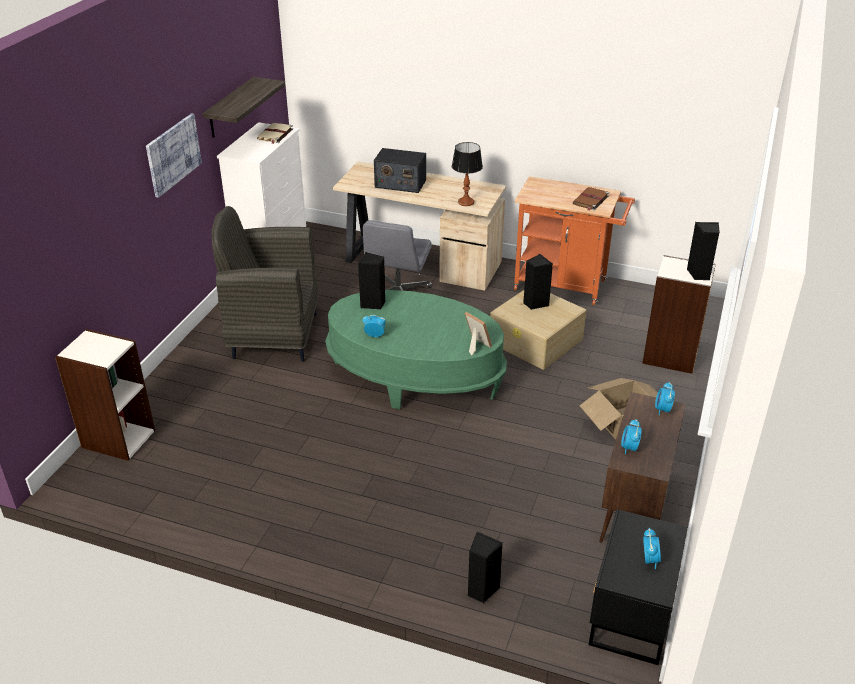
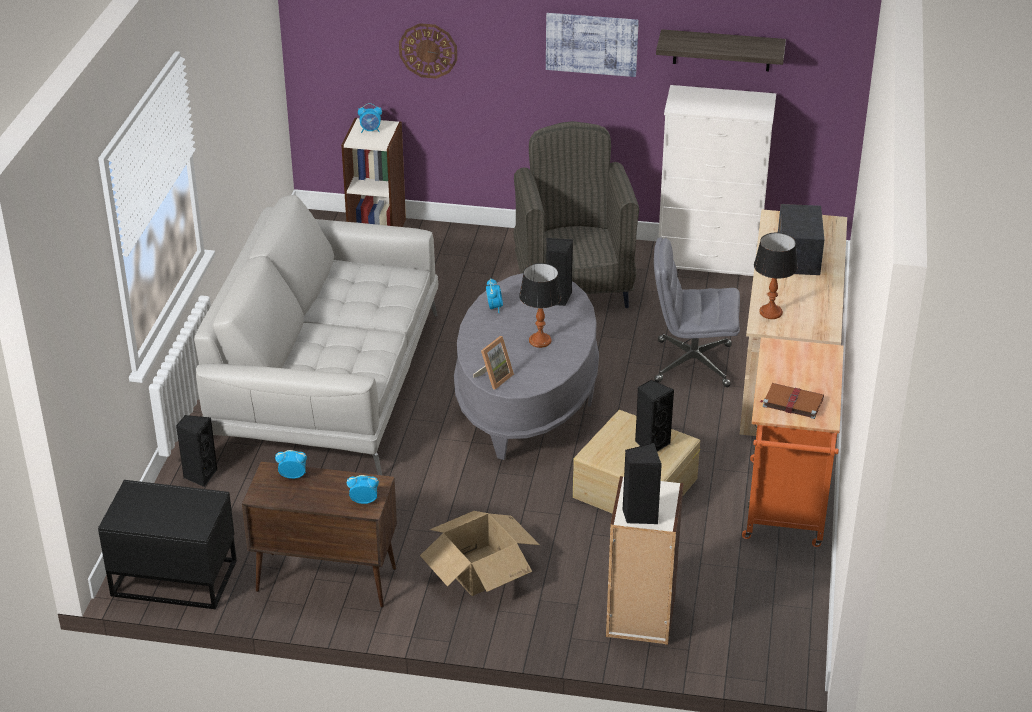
camera: 80 degrees right, 0 degrees up
(85, 243) = (428, 50): none -> wall clock
(275, 134) = (744, 109): beige book -> none
(355, 490) = (328, 381): none -> grey sofa
(415, 377) = (526, 396): green coffee table -> grey coffee table
(430, 318) = (540, 341): none -> table lamp
(649, 559) = (158, 514): alarm clock -> alarm clock (370, 130)

